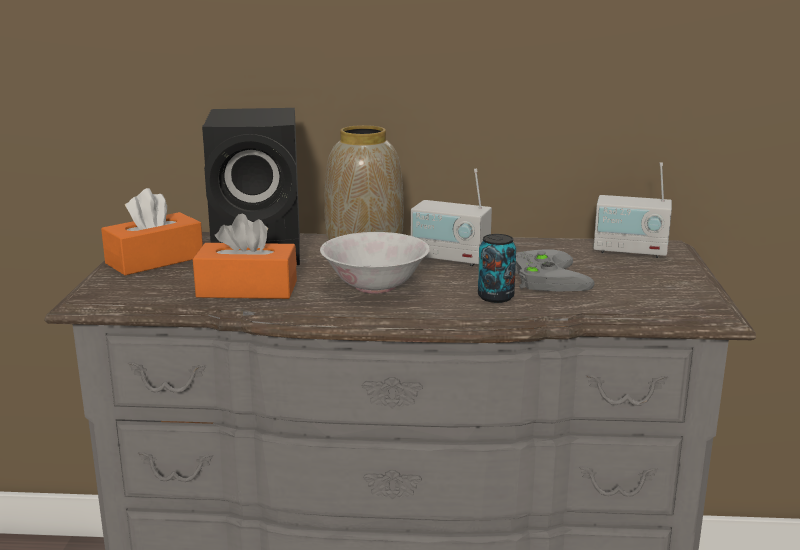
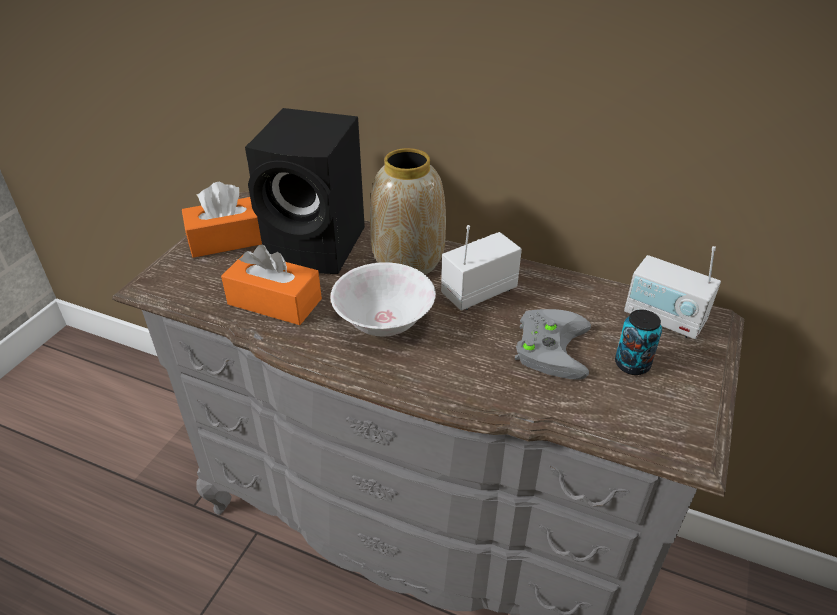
camera: 20 degrees right, 20 degrees up
(450, 258) = (478, 291): radio -> radio turned 105 degrees clockwise
(495, 297) = (483, 368): can -> can (632, 364)

